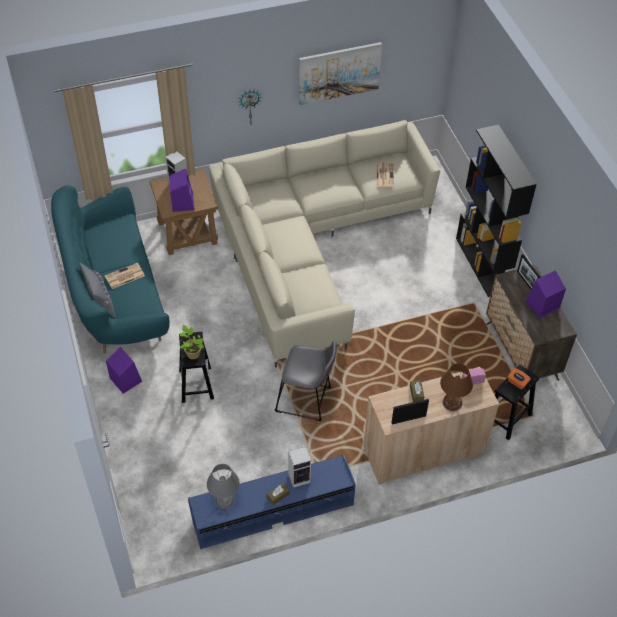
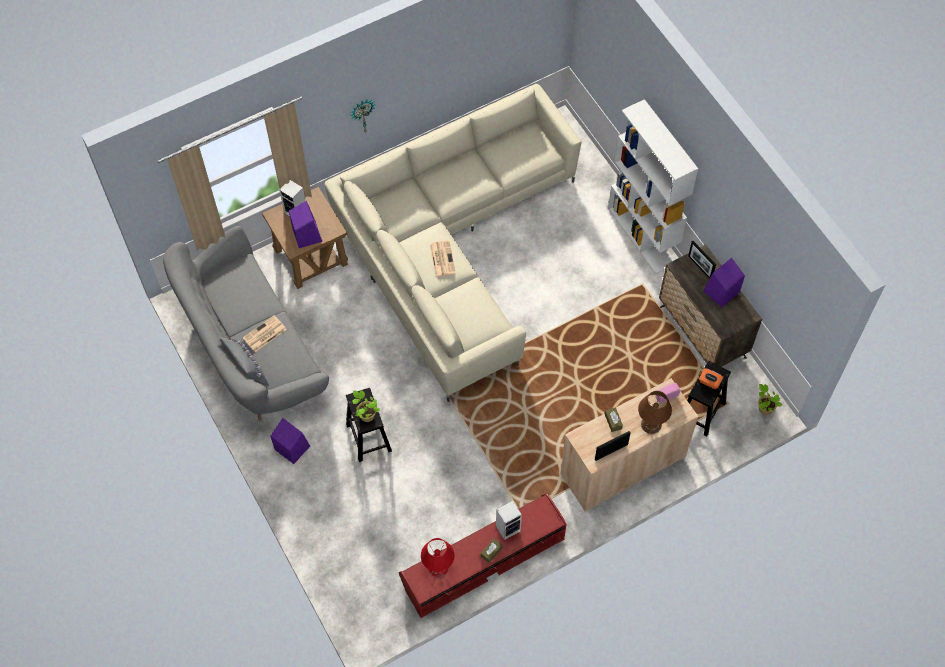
camera: 10 degrees left, 10 degrees up
(114, 295) = (251, 350): turquoise sofa -> grey sofa
(224, 500) = (438, 567): grey table lamp -> red table lamp
(271, 508) = (482, 560): blue tv stand -> red tv stand
(306, 400) = (489, 433): grey stool -> none
(339, 72) = (455, 59): picture -> none
(384, 175) = (519, 154): newspaper -> newspaper (442, 258)
(482, 264) = (642, 235): black bookcase -> white bookcase
(568, 426) = (764, 408): none -> potted plant

